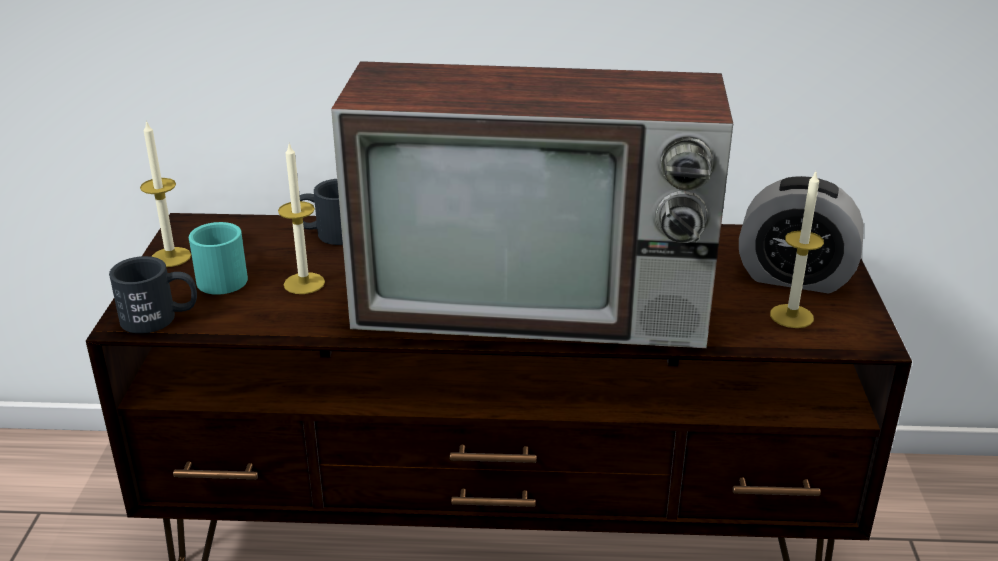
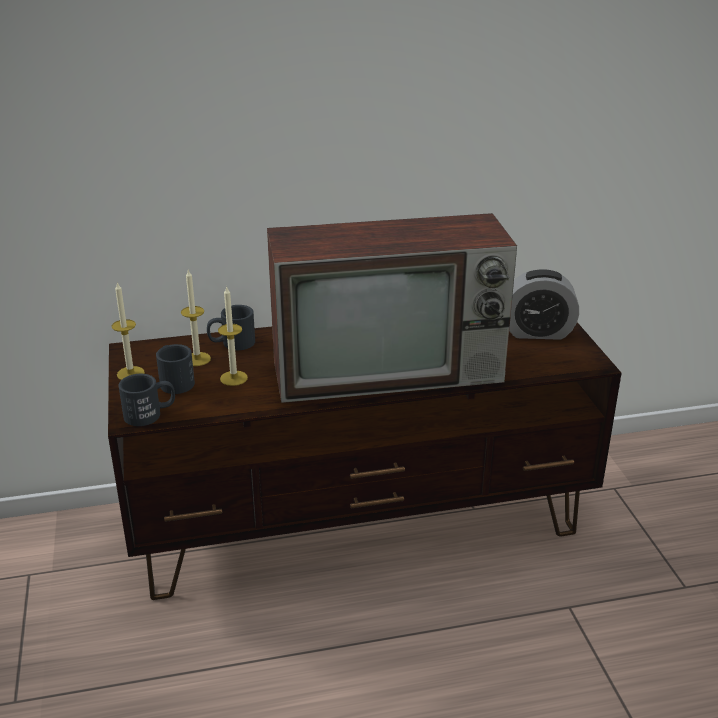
camera: 15 degrees left, 0 degrees up
(222, 275) = (174, 381): turquoise mug -> black mug
(791, 316) = (545, 356): candle -> candle (197, 359)

